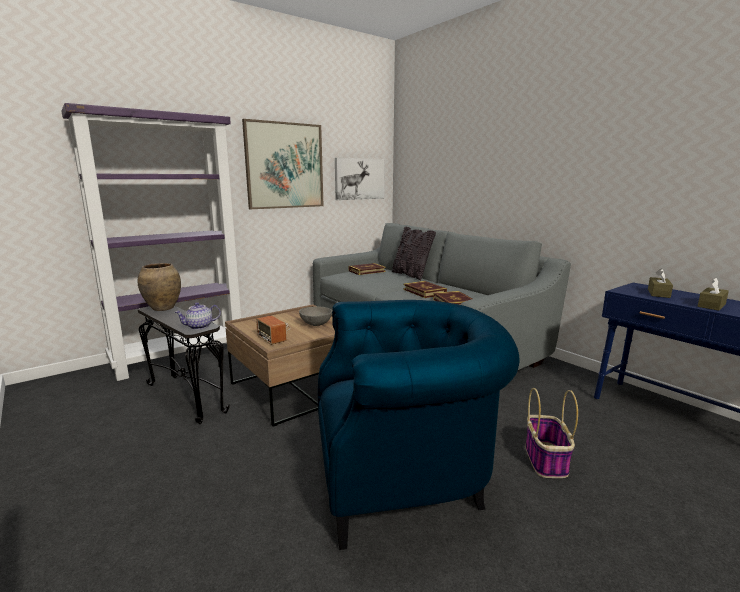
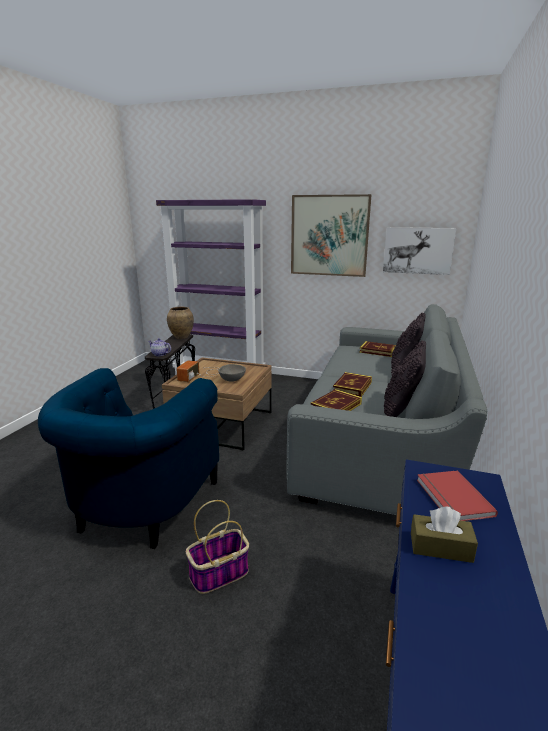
camera: 55 degrees right, 5 degrees up
(405, 479) = (142, 507): blue armchair -> blue armchair turned 60 degrees clockwise
(483, 293) = (400, 412): none -> black pillow
(658, 293) = (452, 498): brown tissue box -> red book

